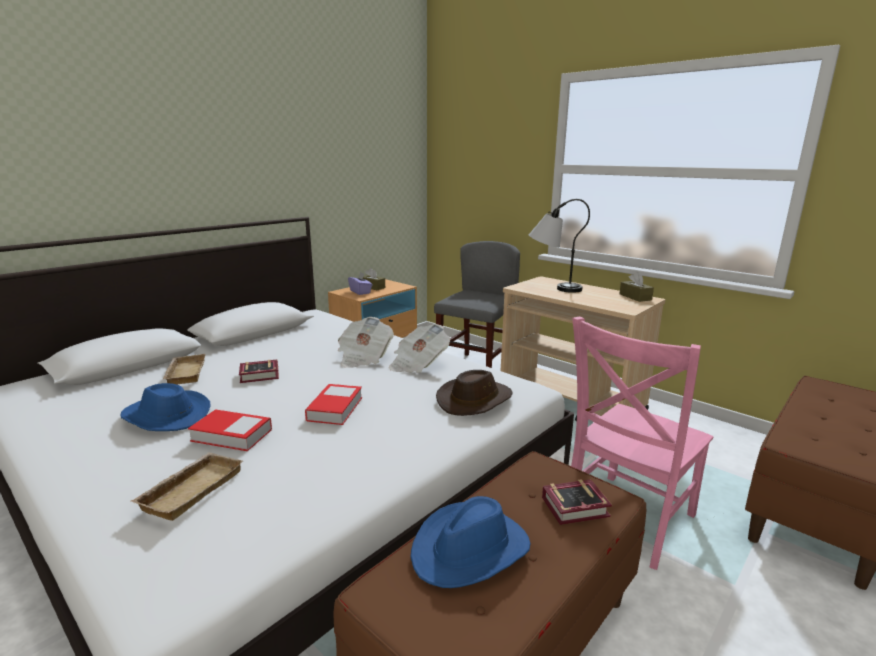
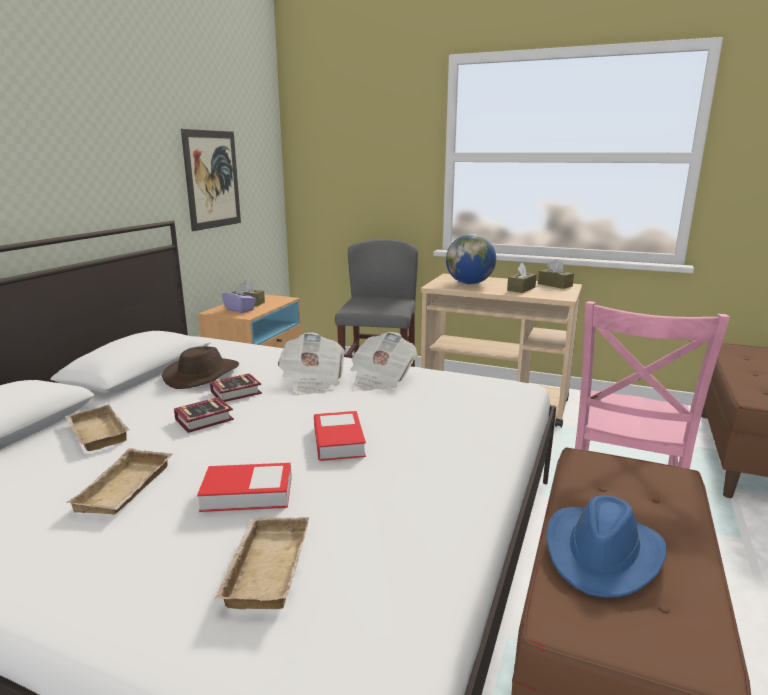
camera: 20 degrees left, 0 degrees up
(165, 416) = (127, 489): blue hat -> beige tray
(351, 184) = (212, 179): none -> picture
(475, 400) = (477, 406): brown hat -> brown hat (202, 375)
(552, 288) = (469, 283): table lamp -> globe
(578, 507) = (655, 490): book -> book (238, 392)
(595, 298) = (521, 289): none -> brown tissue box

